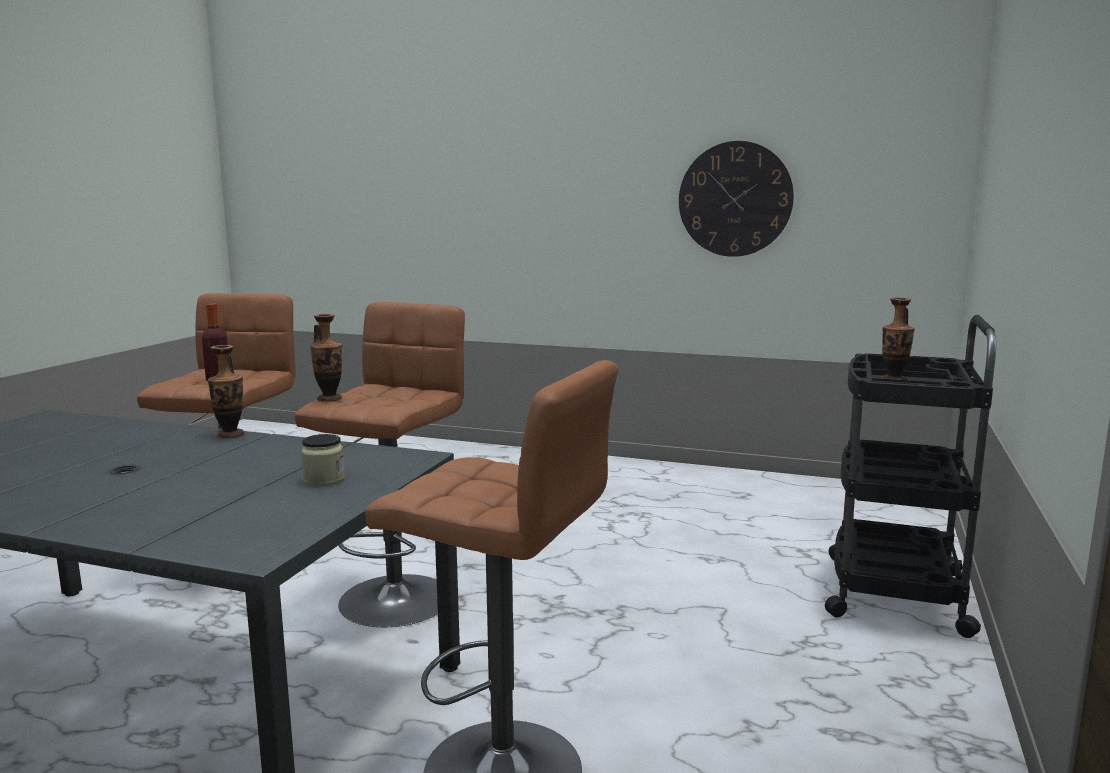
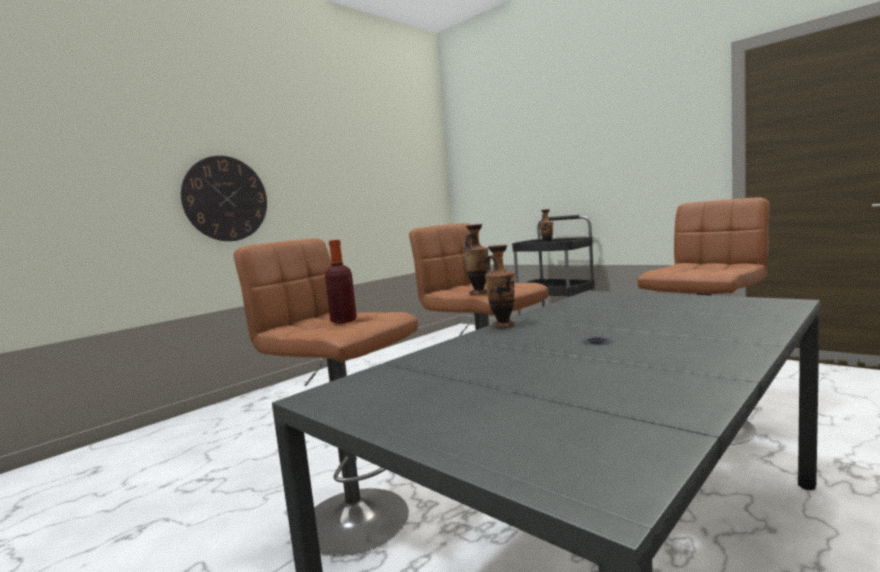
camera: 65 degrees left, 5 degrees down
(324, 479) = (640, 302): jar -> none
(735, 199) = (362, 186): wall clock -> wall clock (225, 199)

